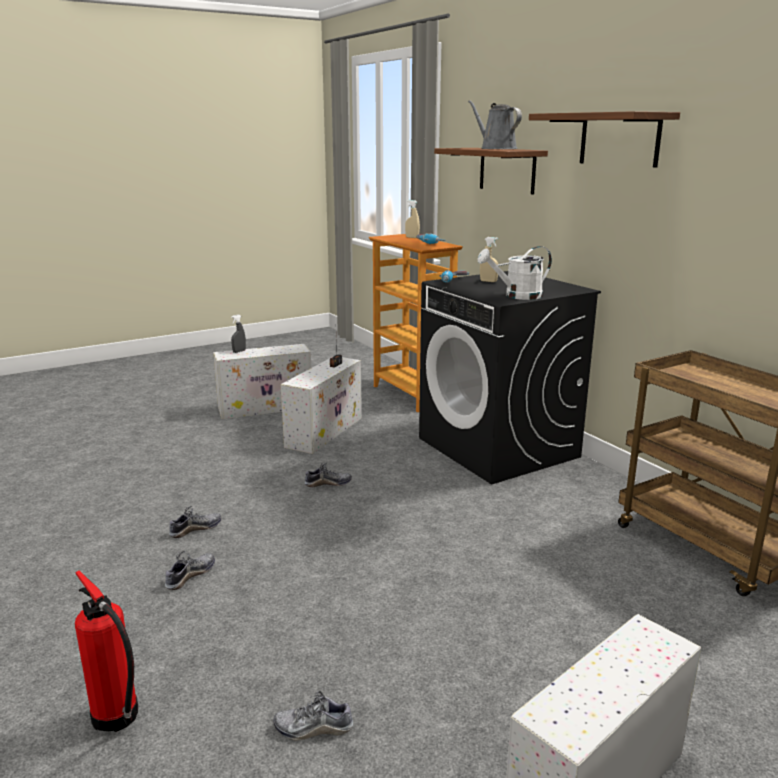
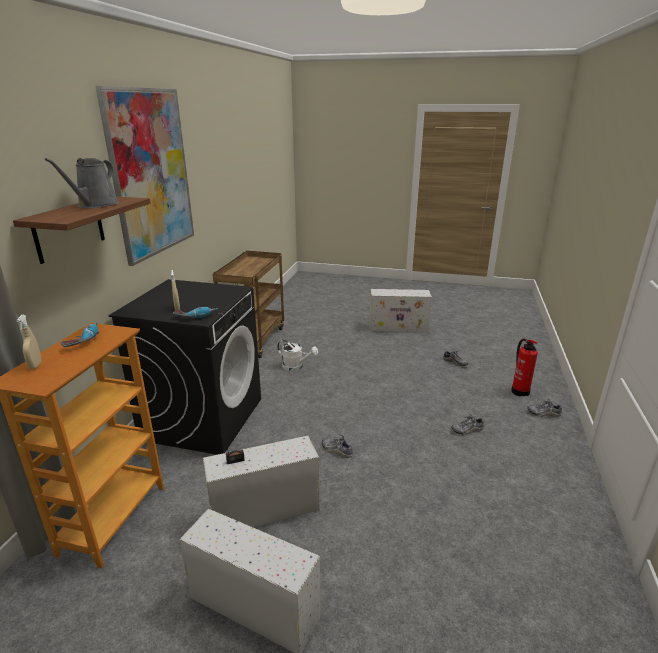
camera: 135 degrees left, 5 degrees up
(195, 529) = (448, 459): shoe -> shoe (544, 413)
(239, 351) = (270, 567): grey spray bottle -> none
(517, 296) = (219, 289): white watering can -> white watering can (296, 367)
(619, 139) = (151, 173): shelf -> picture

